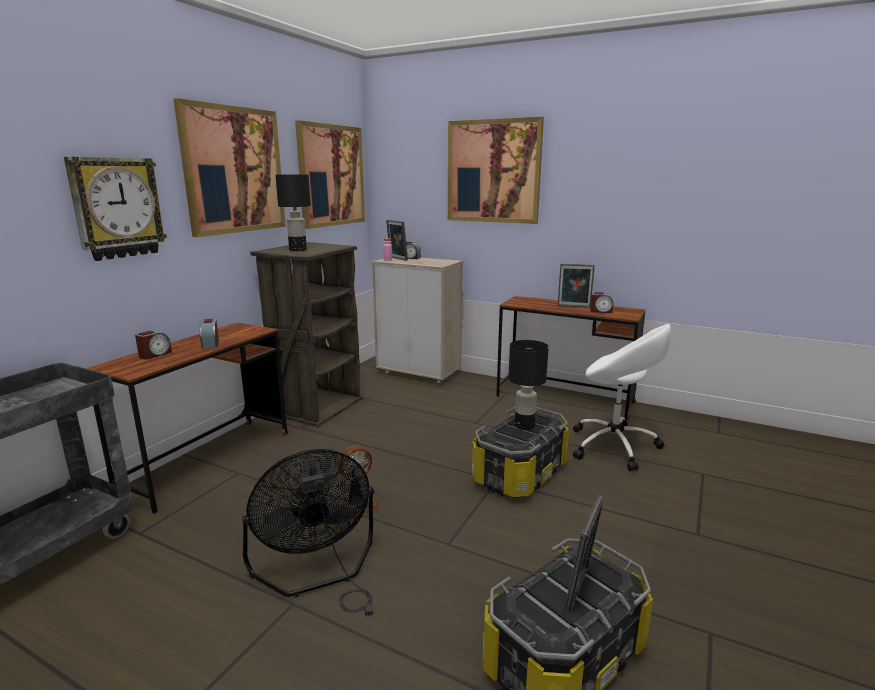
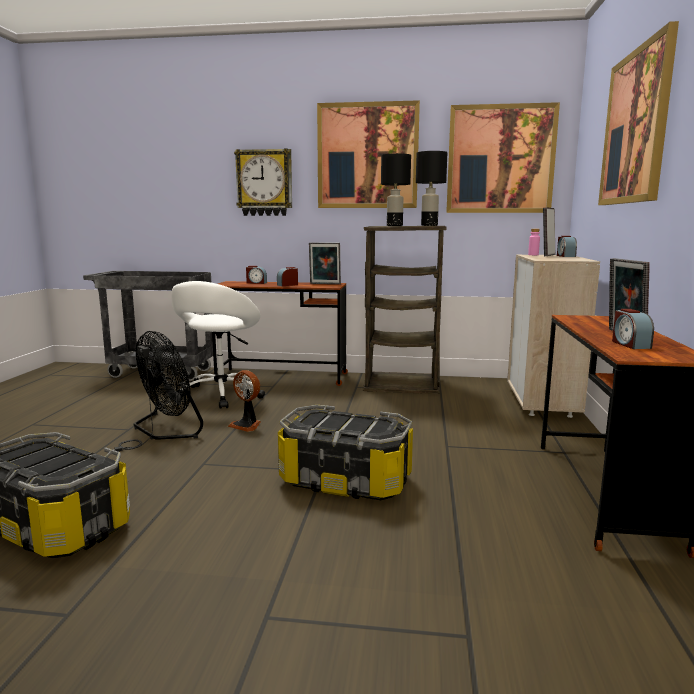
camera: 70 degrees right, 5 degrees down
(524, 426) = (353, 424): black table lamp -> black table lamp (429, 225)
(580, 590) = (47, 463): picture frame -> picture frame (325, 284)
(615, 446) = (484, 542): white office chair -> white office chair (219, 396)

